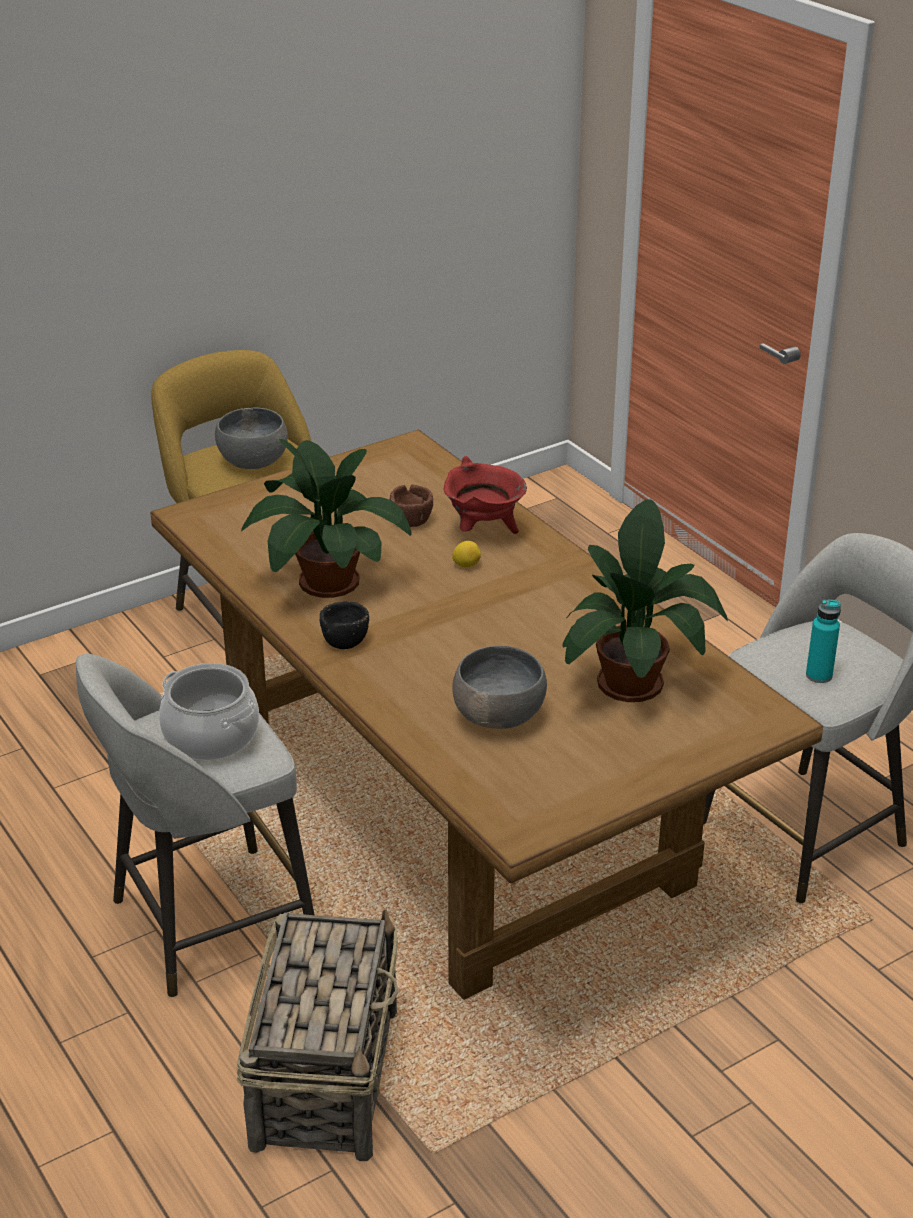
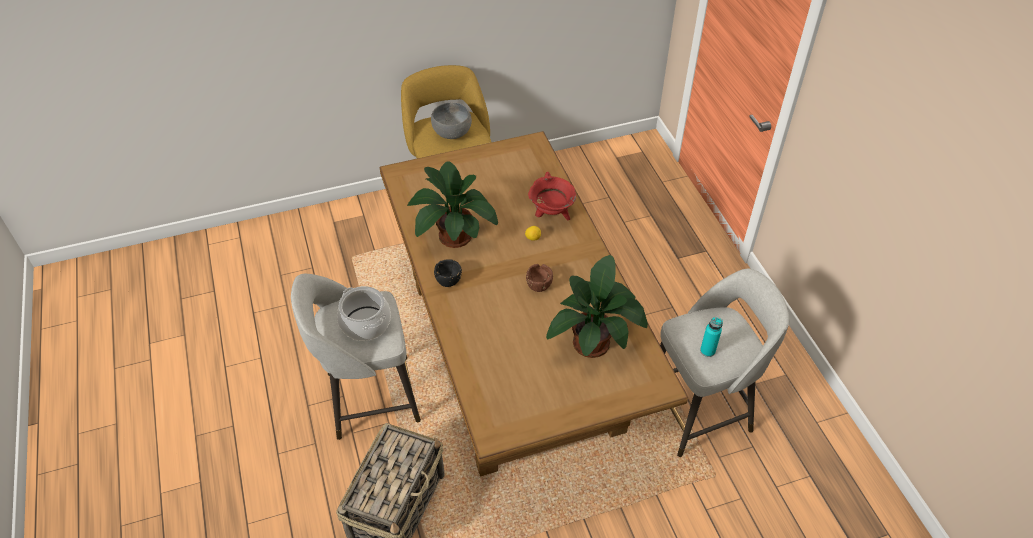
camera: 15 degrees right, 15 degrees up
(411, 521) = (514, 200): brown bowl -> brown bowl (539, 285)
(498, 715) = (510, 351): grey bowl -> none

